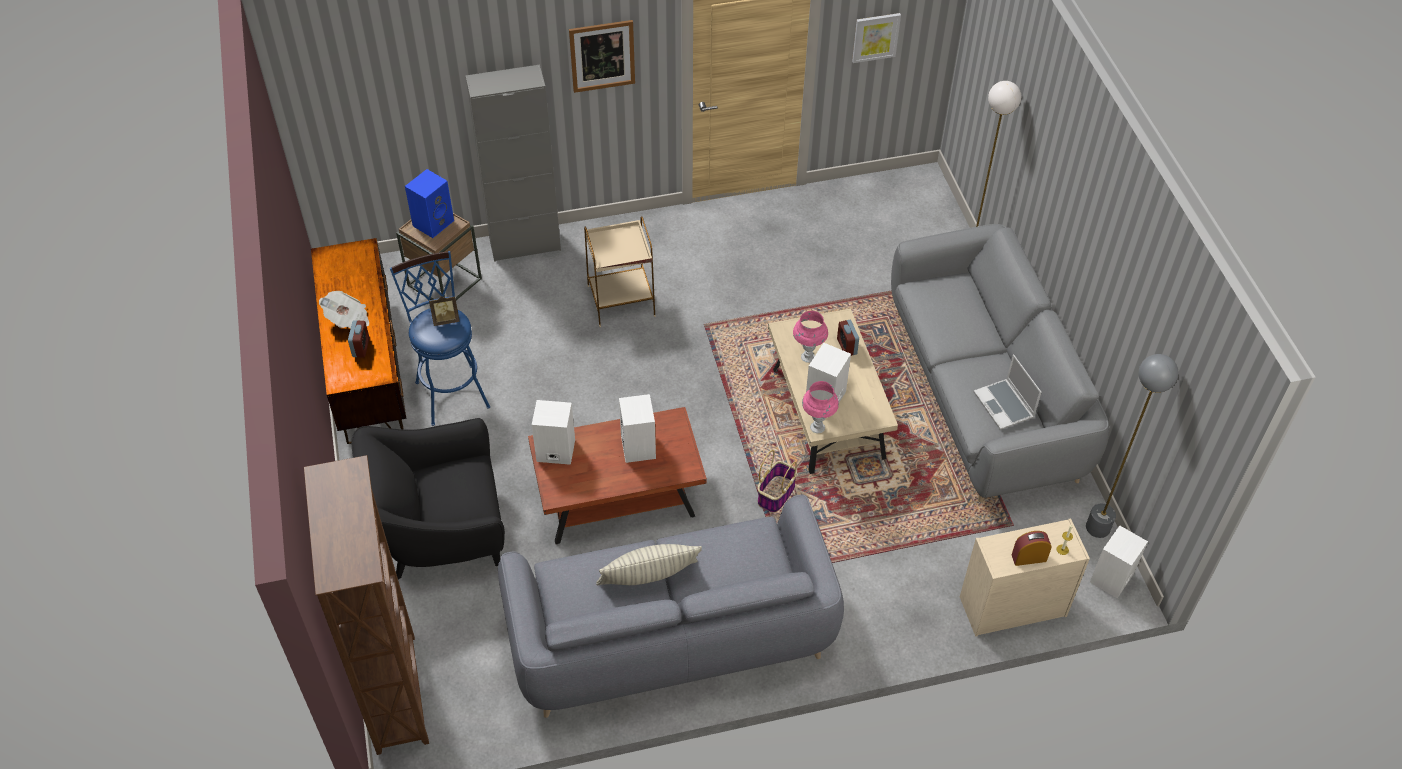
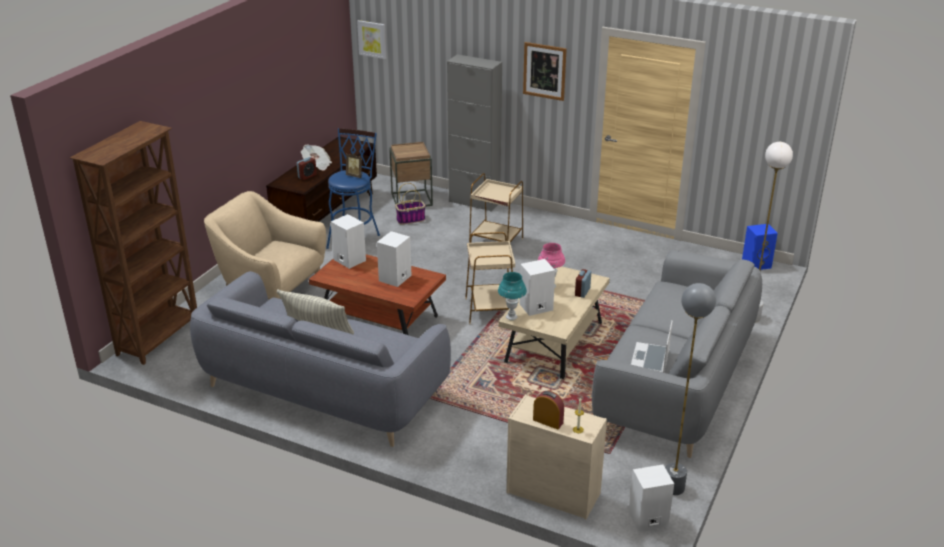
camera: 40 degrees right, 20 degrees down
(433, 222) = (412, 149): blue speaker -> blue speaker (756, 264)
(441, 532) = (270, 289): black armchair -> beige armchair
(719, 408) = (489, 310): none -> beige side table
(776, 494) = (471, 361): basket -> basket (411, 219)
(817, 427) = (511, 317): pink table lamp -> turquoise table lamp
(875, 37) = (742, 124): picture -> picture (372, 39)

